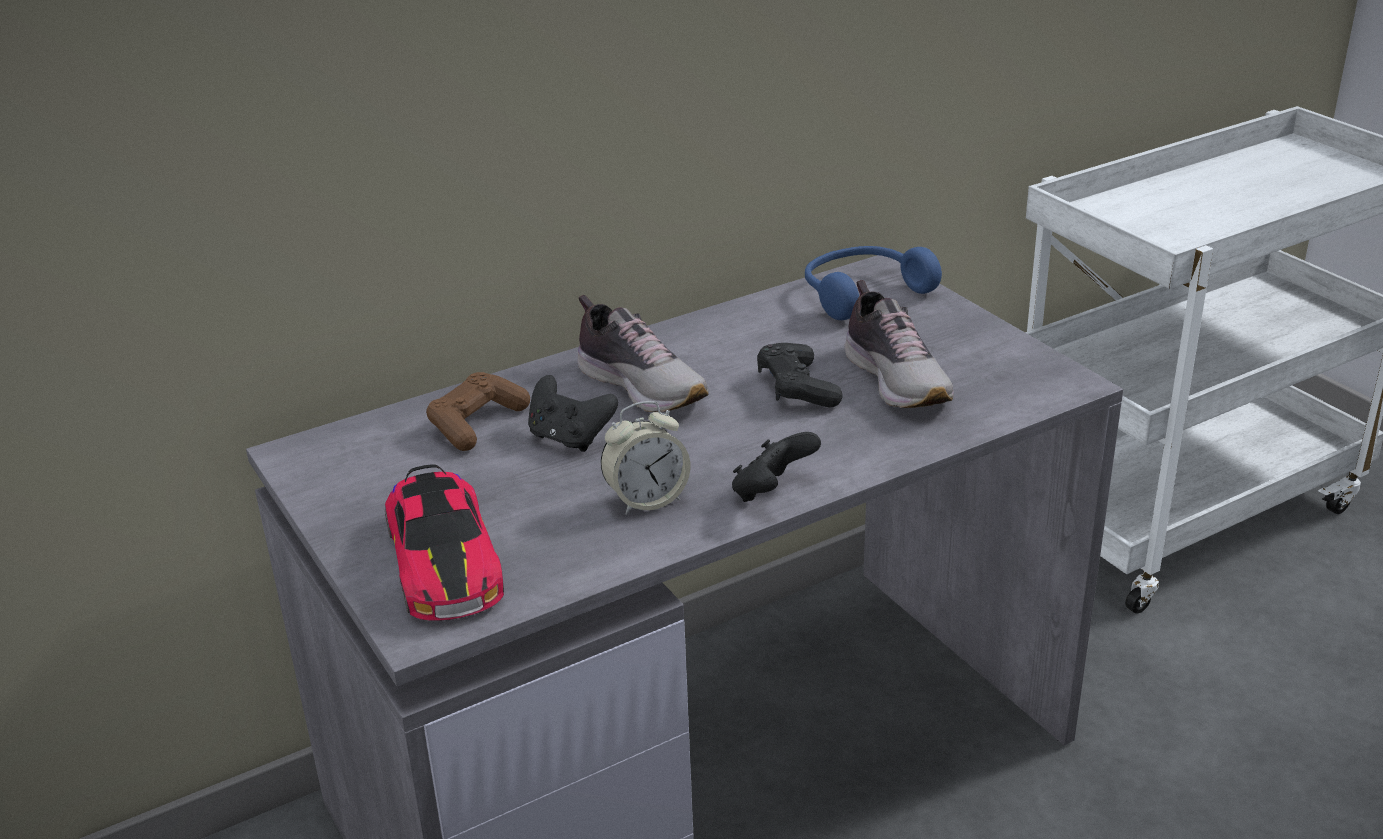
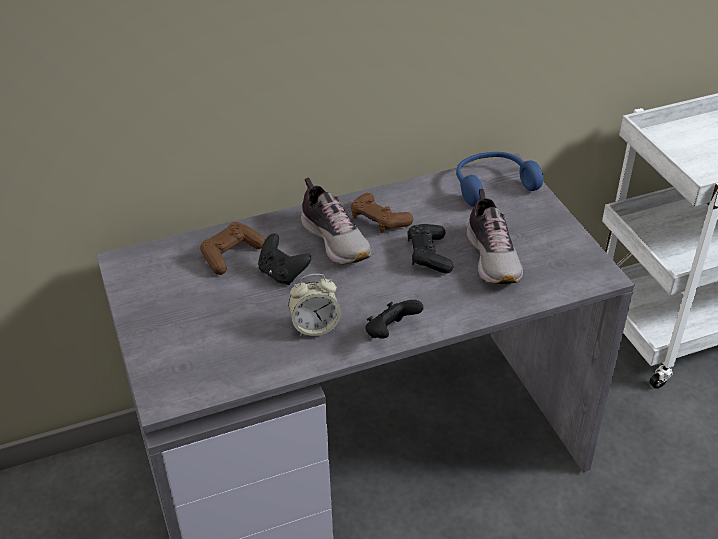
camera: 10 degrees right, 10 degrees up
(444, 561) = (188, 353): toy car -> none
(702, 354) = (379, 220): none -> brown game controller

